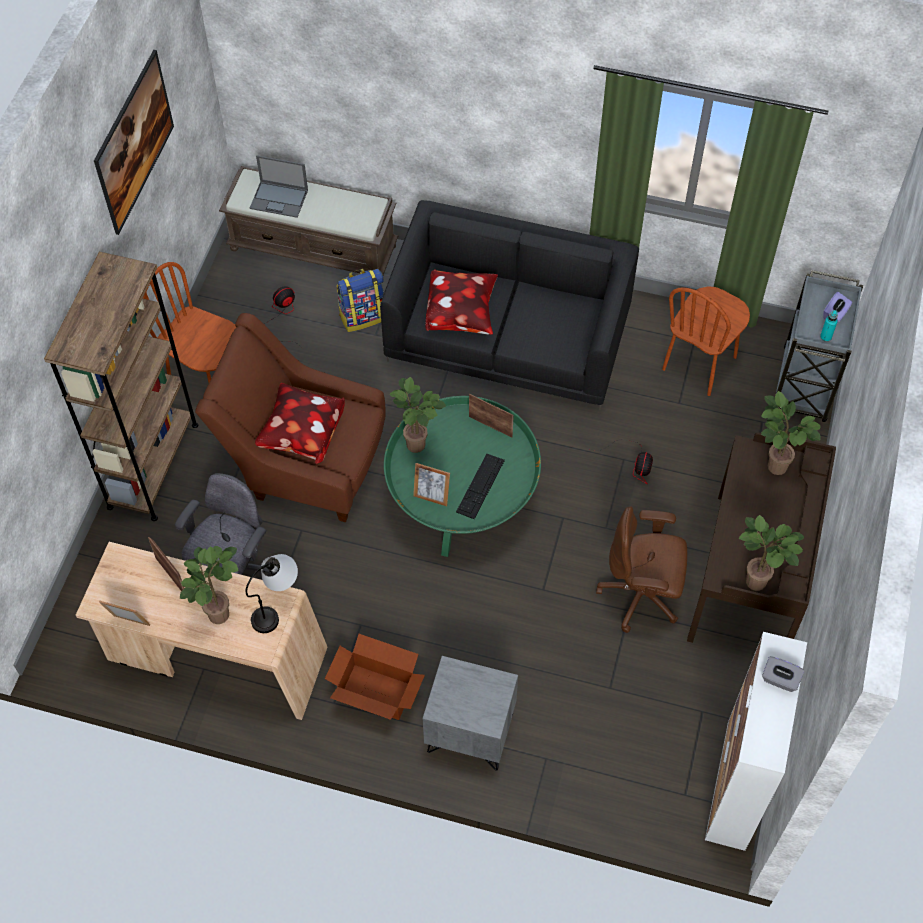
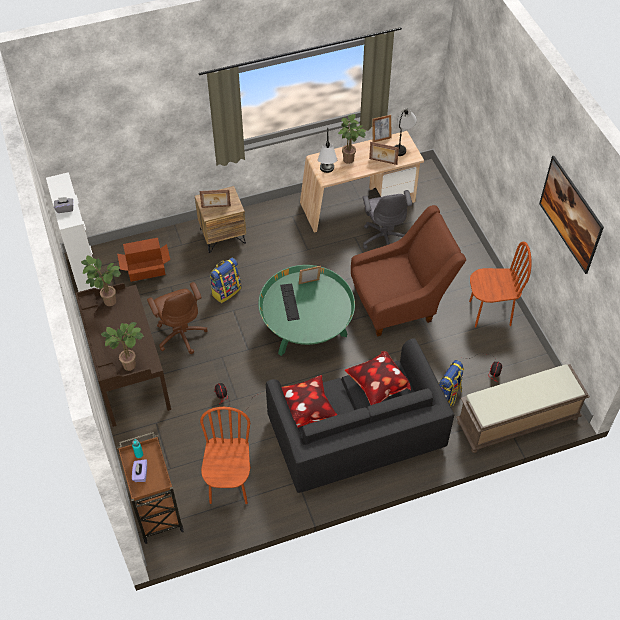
camera: 145 degrees right, 5 degrees down
(110, 590) = (402, 144): none -> table lamp
(153, 465) = (470, 260): brown bookcase -> none
(280, 199) = (542, 386): laptop -> none
(301, 435) = (396, 269): pillow -> pillow (307, 410)
(376, 693) = (276, 229): cardboard box -> cardboard box (146, 269)
(419, 446) = (337, 303): potted plant -> none
(470, 733) = (222, 236): grey nightstand -> brown nightstand
(491, 426) = (309, 334): picture frame -> picture frame (216, 207)
(532, 627) = (226, 291): none -> backpack
(641, 596) = (181, 334): brown office chair -> brown office chair turned 90 degrees clockwise
(804, 386) = (156, 508): grey cart -> brown cart

